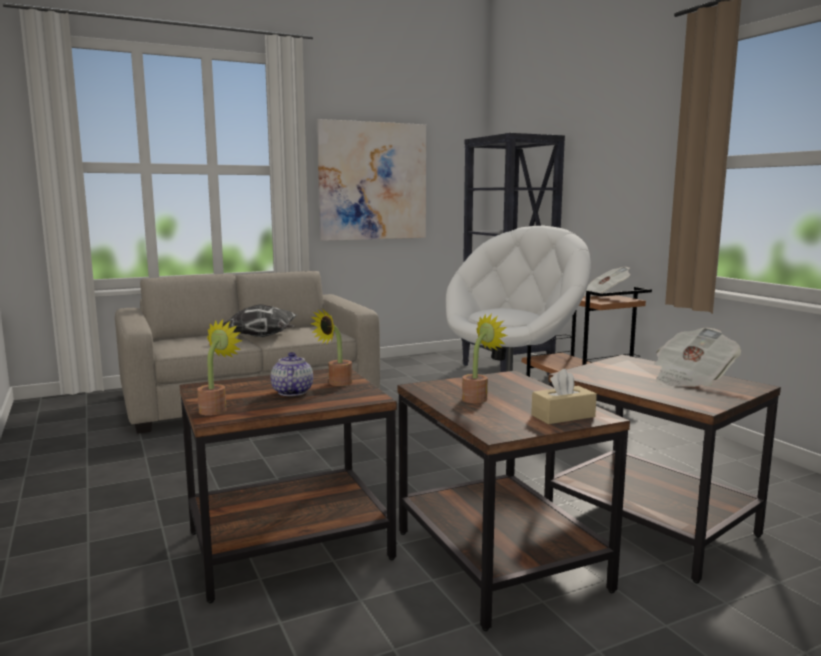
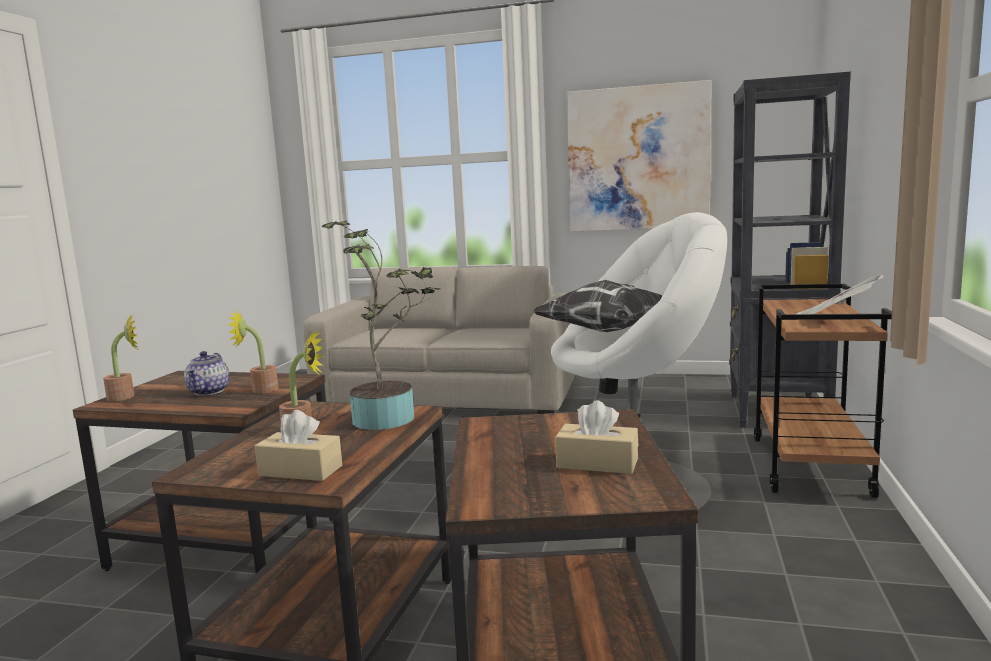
camera: 40 degrees right, 0 degrees up
(262, 337) = (451, 335): pillow -> pillow (607, 332)
(291, 392) = (209, 391): teapot -> teapot turned 150 degrees clockwise
(507, 381) = (390, 417): none -> potted plant
(690, 379) = (597, 463): newspaper -> beige tissue box

